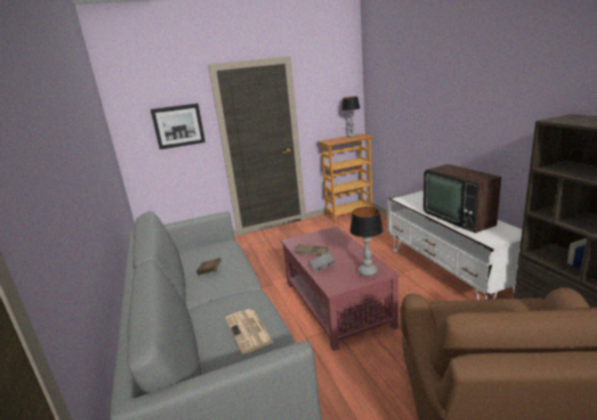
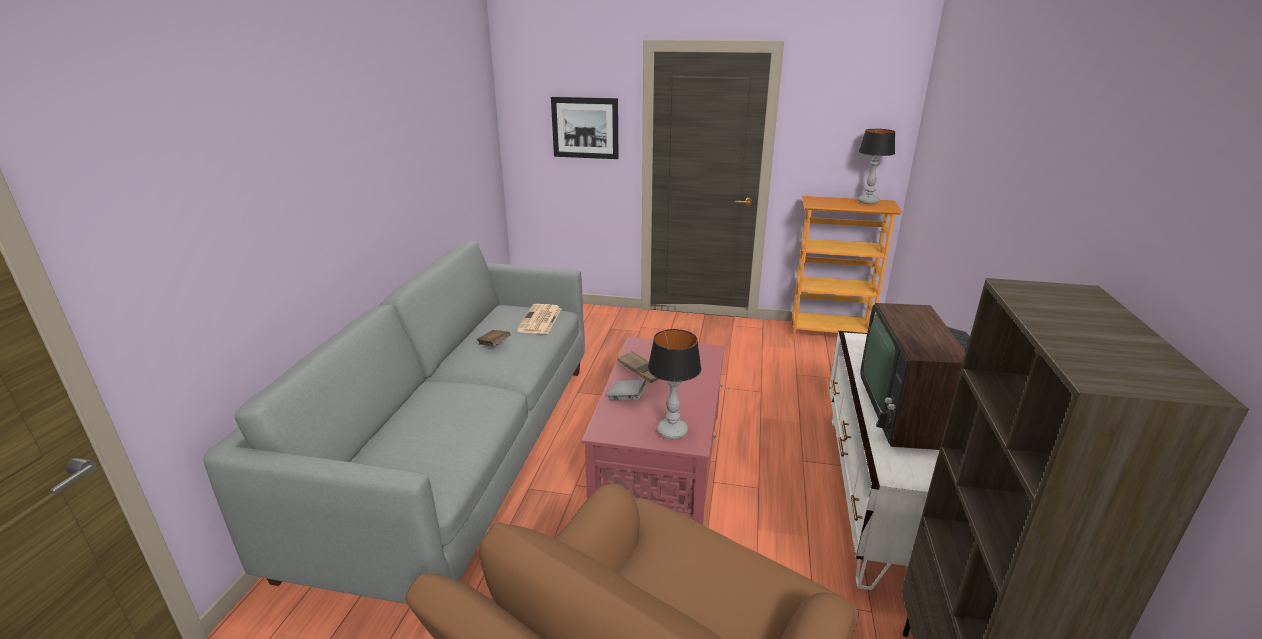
camera: 30 degrees right, 5 degrees up
(249, 331) = (442, 436): newspaper -> newspaper (540, 320)

